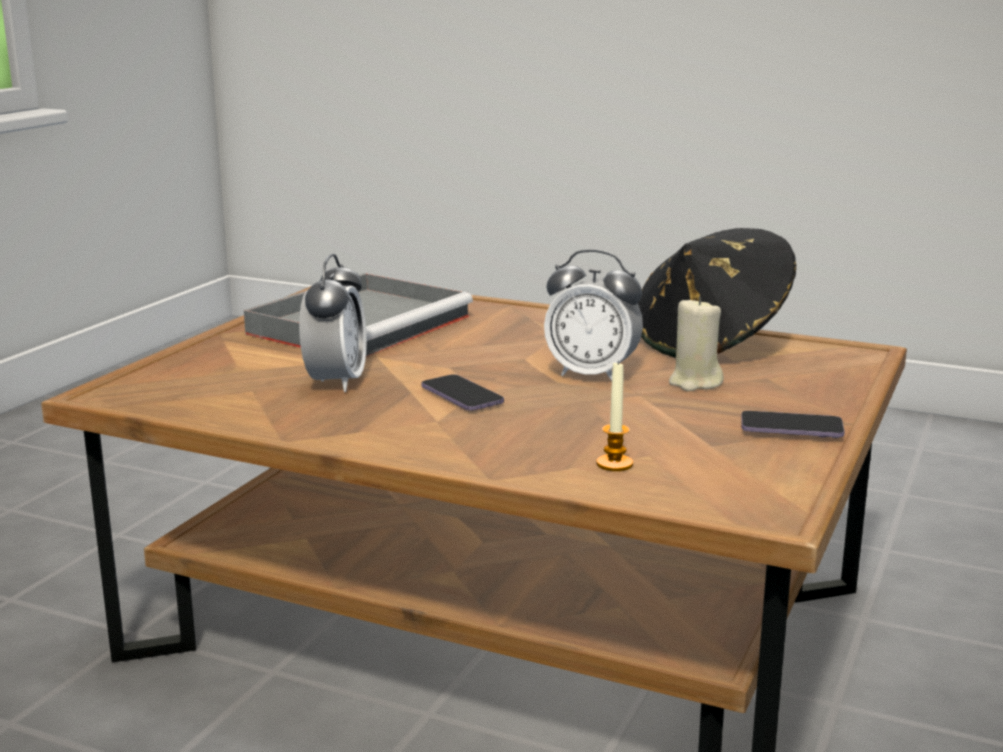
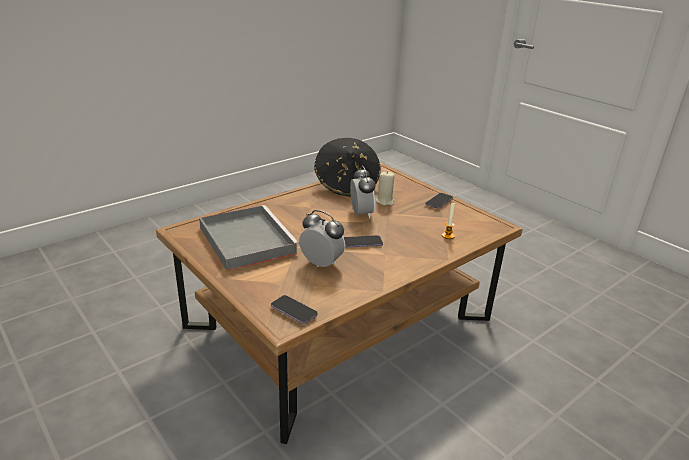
camera: 65 degrees left, 10 degrees up
(152, 391) = (294, 311): none -> phone
(592, 374) = (361, 214): alarm clock -> alarm clock turned 60 degrees counterclockwise

